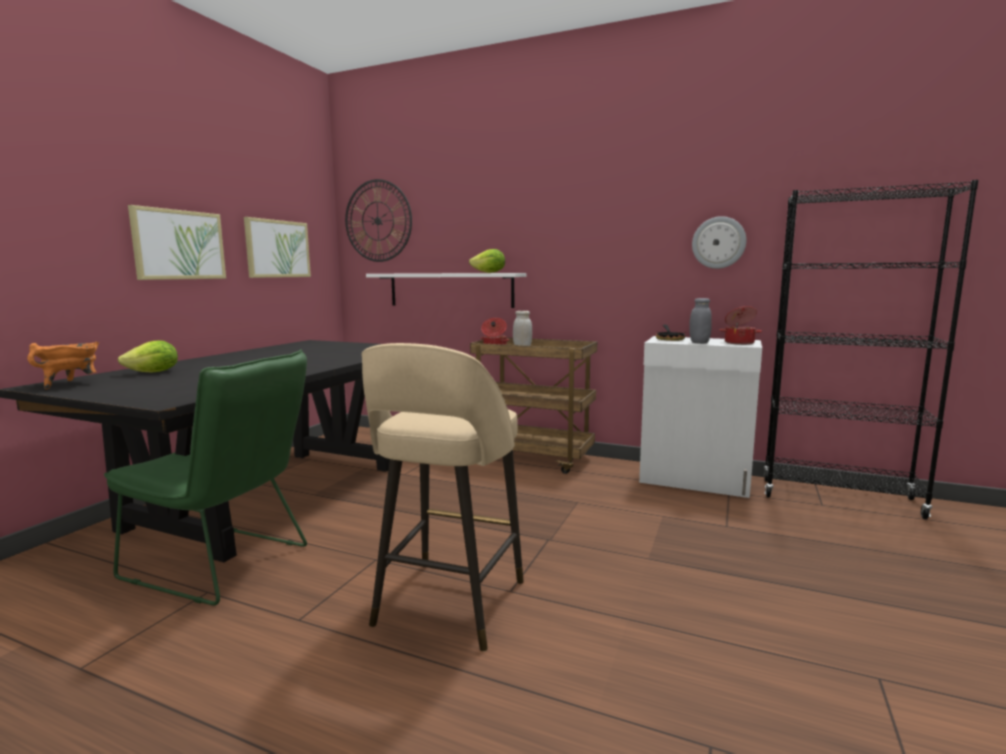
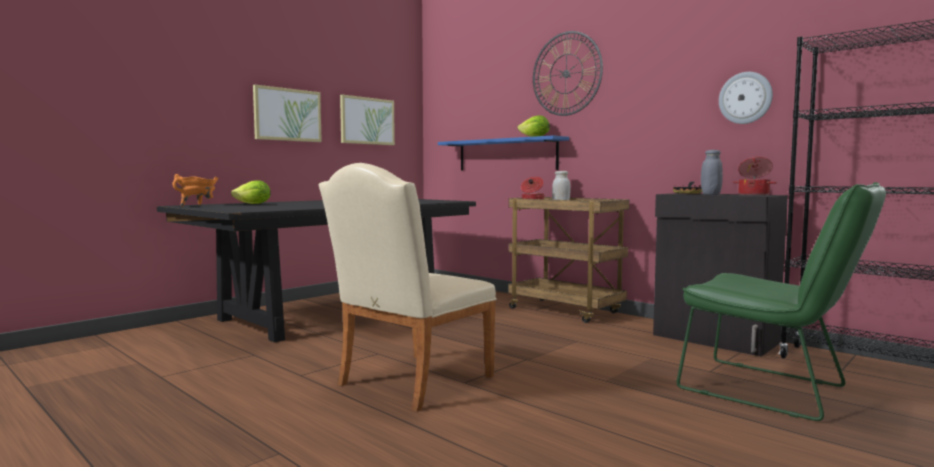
camera: 20 degrees right, 5 degrees down
(225, 564) = (274, 343): green chair -> green chair (773, 391)
(378, 221) = (453, 97): wall clock -> wall clock (566, 74)
(448, 605) = (409, 383): beige stool -> beige chair
(450, 290) = (506, 155): white shelf -> blue shelf
(695, 481) = (714, 339): white cabinet -> black cabinet

